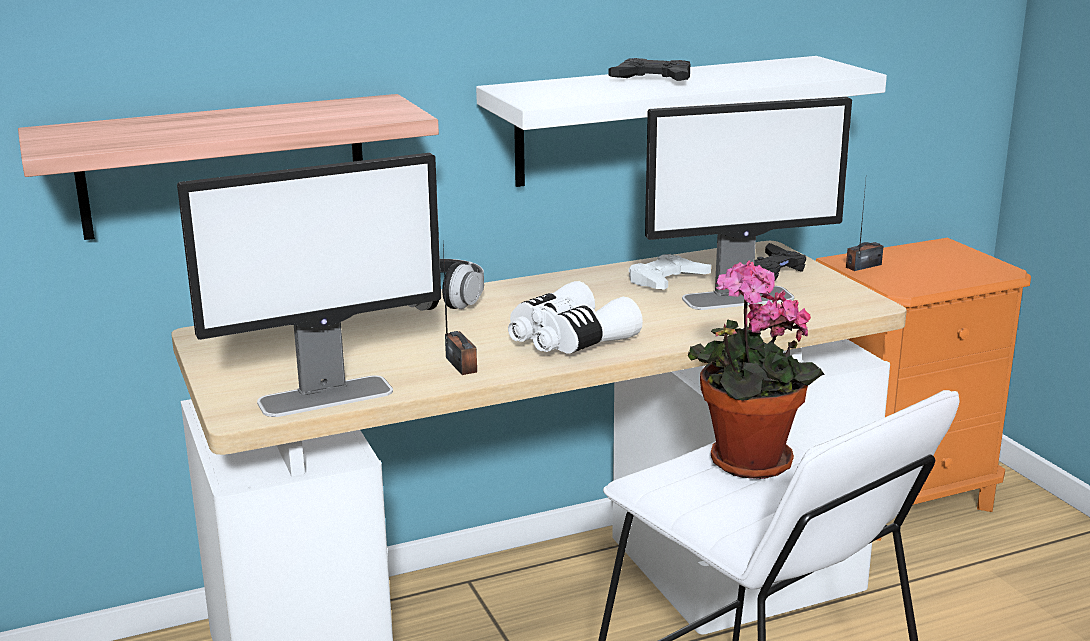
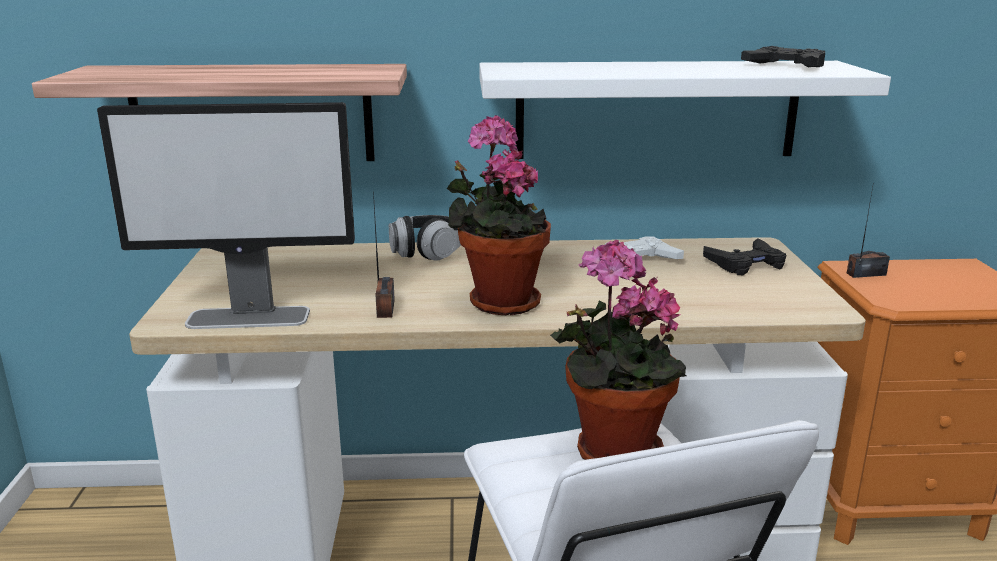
camera: 20 degrees right, 0 degrees up
(567, 340) = (499, 301): white binoculars -> potted plant
(653, 80) = (642, 67): black game controller -> black game controller (785, 66)
(739, 298) = (695, 285): monitor -> none

